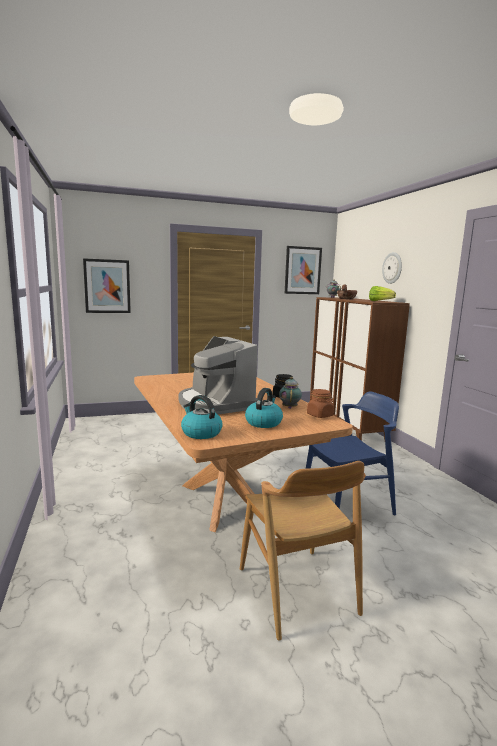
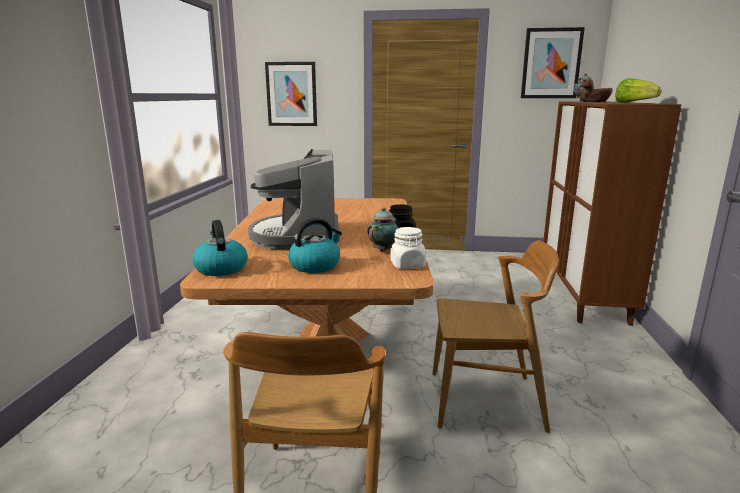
camera: 25 degrees right, 5 degrees up
(320, 415) = (407, 265): brown jar -> white jar
(347, 505) = (486, 401): blue chair -> brown chair
(392, 268) = (668, 47): wall clock -> none

